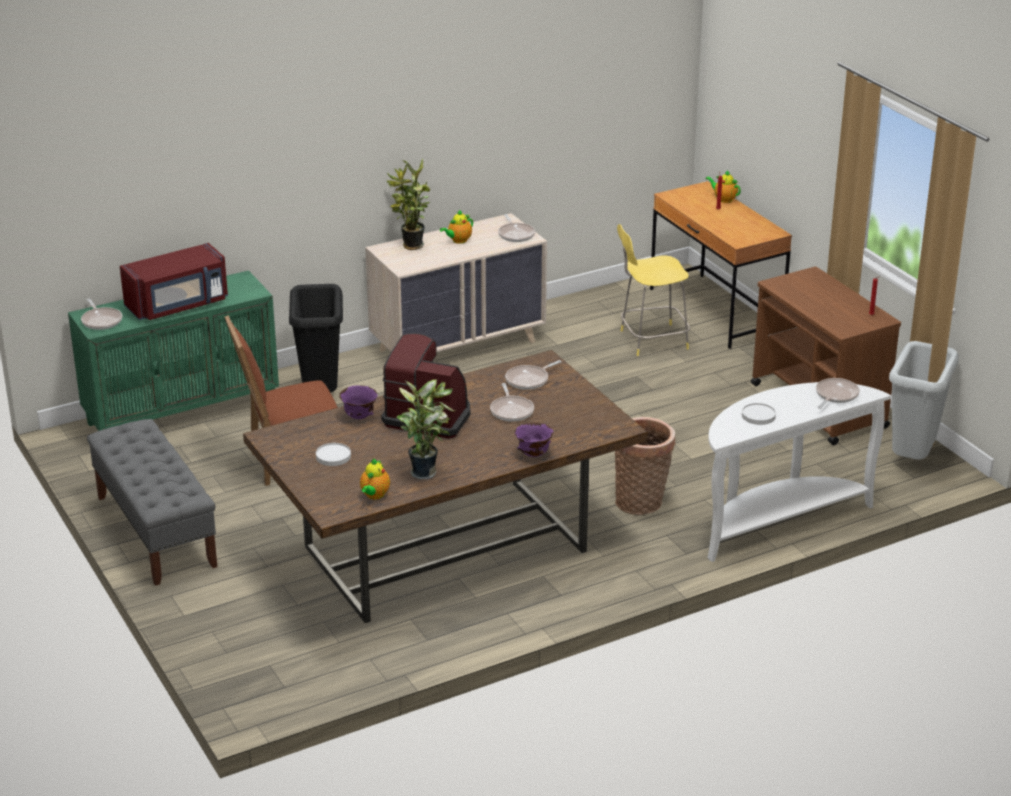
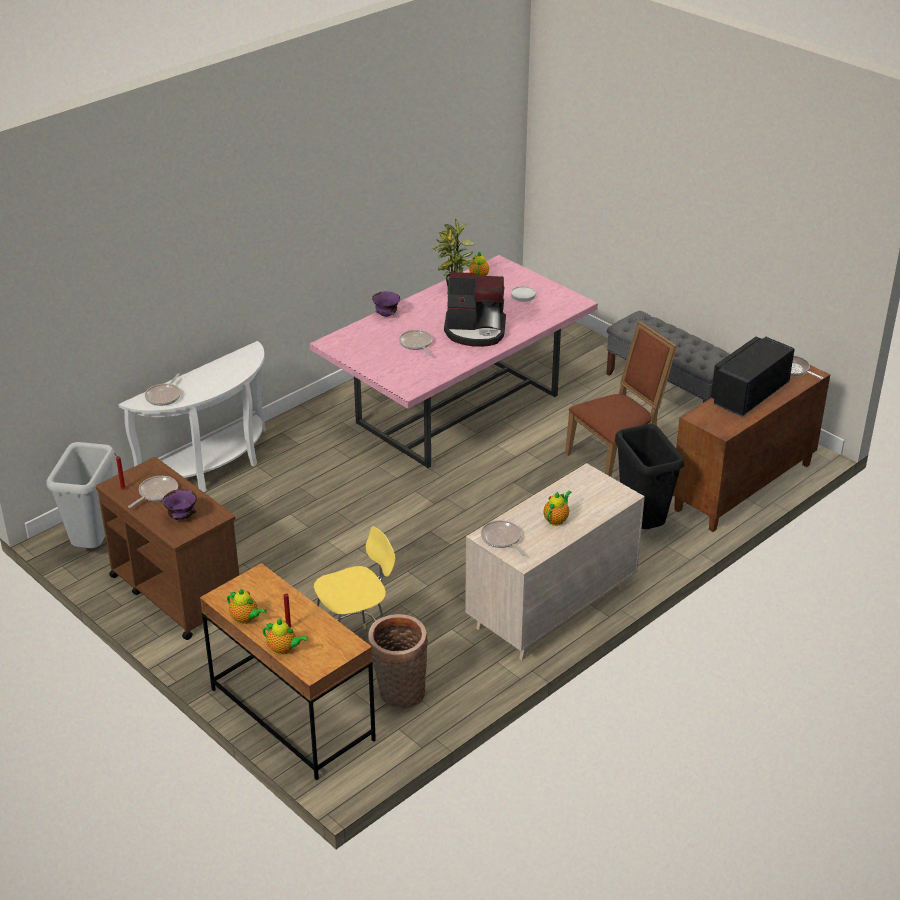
camera: 165 degrees right, 5 degrees up
(178, 305) = (748, 394): red microwave -> black microwave
(183, 412) = (743, 488): green cabinet -> brown cabinet
(359, 417) = (524, 324): purple bowl -> purple bowl (181, 517)
(410, 246) = (600, 503): potted plant -> none
(448, 548) = (456, 410): brown dining table -> pink dining table
(529, 380) = (414, 370): frying pan -> frying pan (156, 493)
(642, 502) = (323, 467): basket -> basket (399, 693)
(753, 218) = (246, 619): none -> teapot
(758, 415) = (227, 370): white plate -> none

